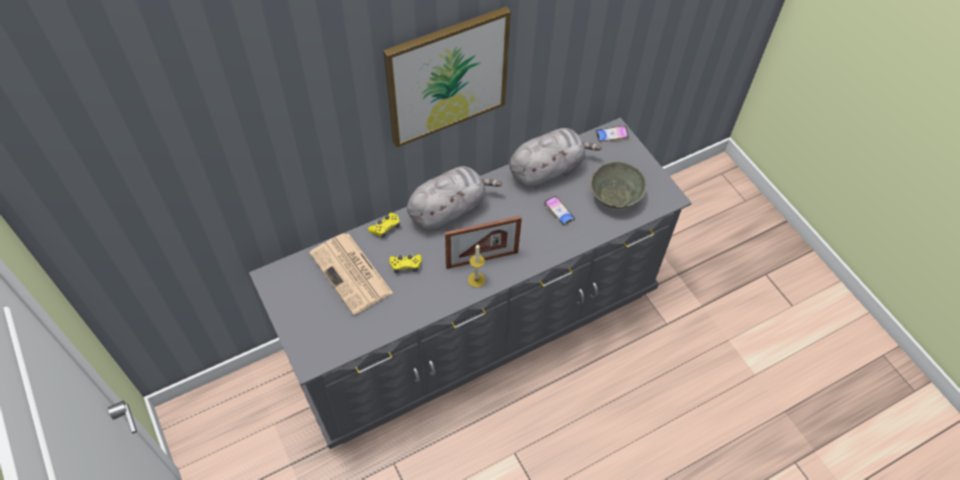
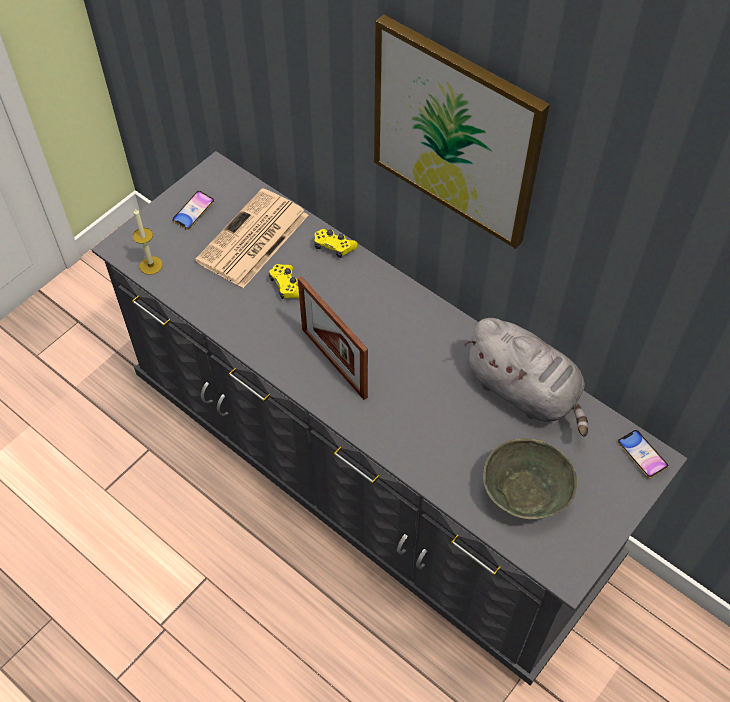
camera: 70 degrees right, 0 degrees up
(449, 209) = (395, 301): grey plush toy -> none
(476, 280) = (299, 367): candle -> candle (151, 265)
(559, 212) = (457, 428): phone -> phone (193, 212)

